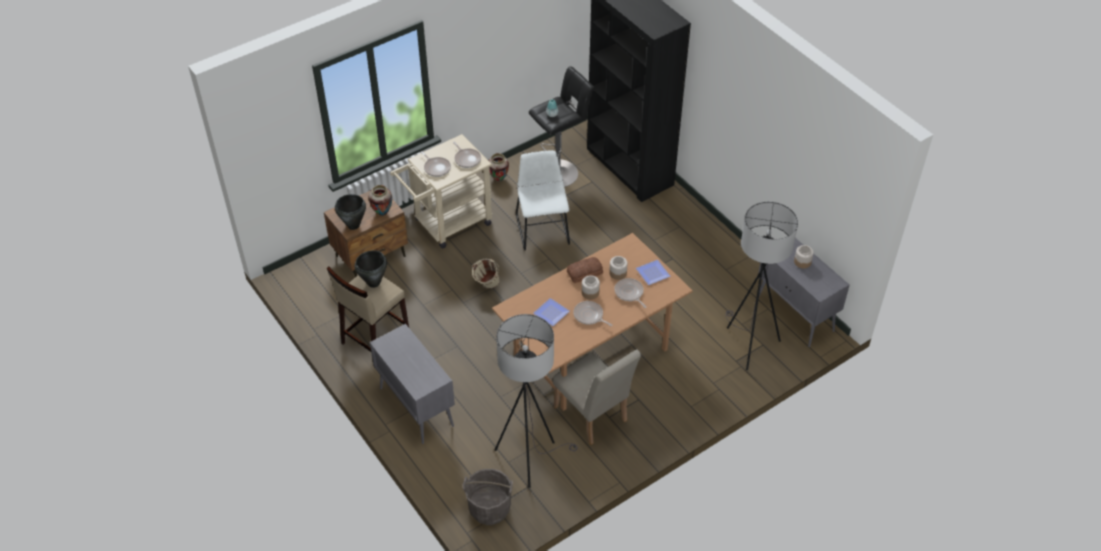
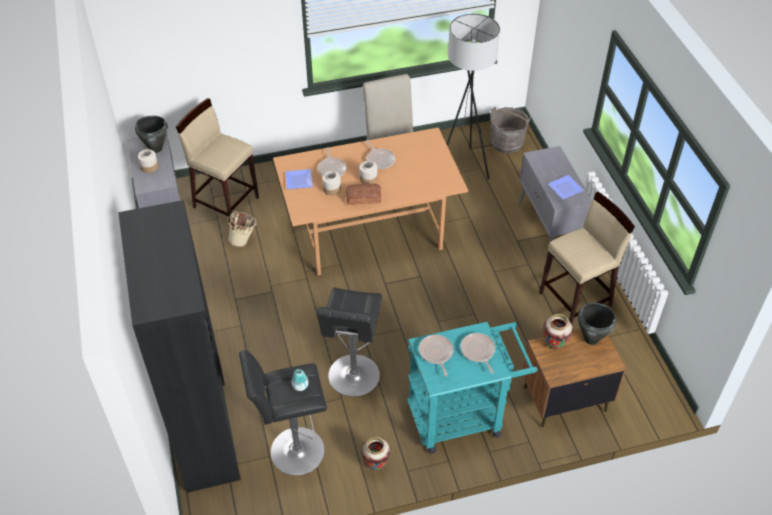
camera: 160 degrees left, 0 degrees up
(374, 283) = (579, 253): black cooking pot -> black cooking pot (156, 148)
(447, 224) = (463, 416): beige cart -> turquoise cart
(486, 286) = (444, 324): beige bucket -> beige bucket (244, 240)
(542, 227) = (353, 378): white chair -> black stool
(550, 313) = (415, 171): plate -> plate (566, 188)
(747, 343) = (226, 201): grey floor lamp -> beige stool

